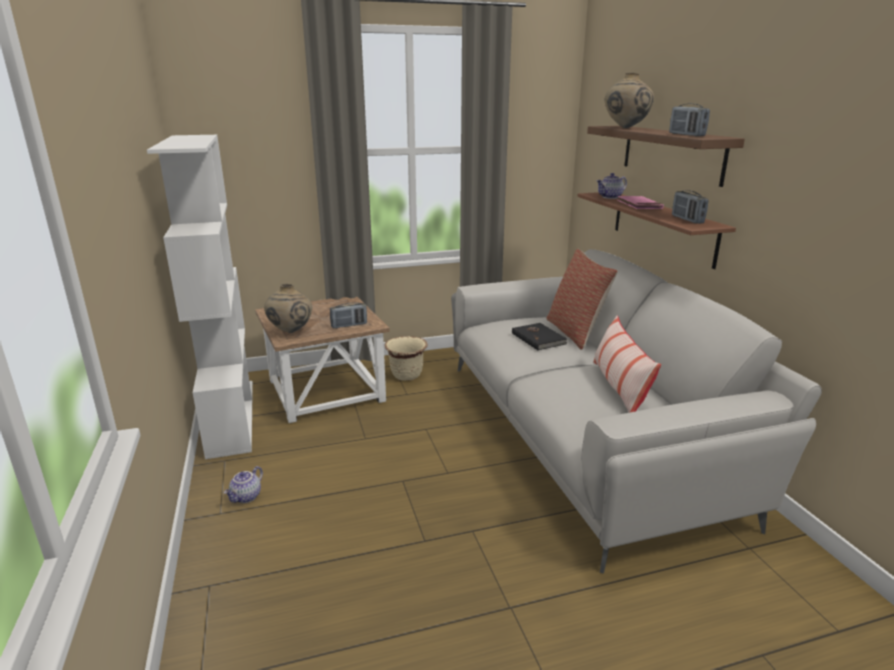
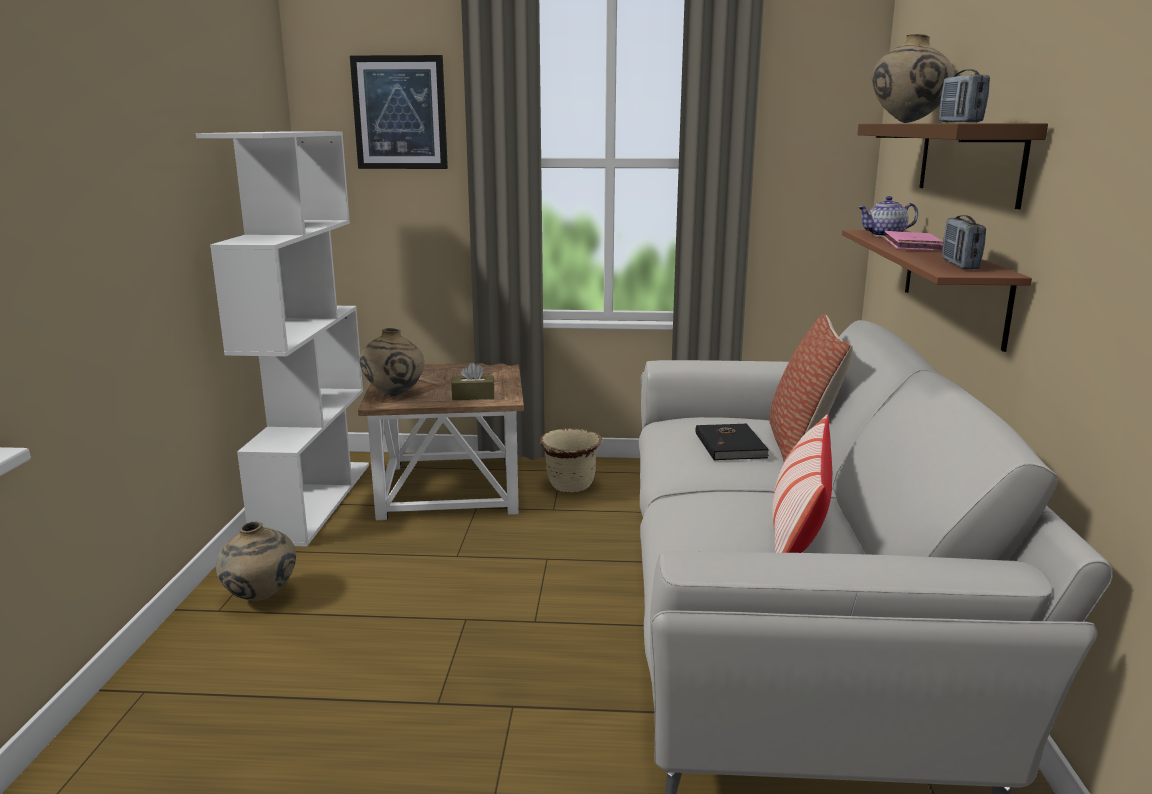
camera: 20 degrees right, 5 degrees down
(246, 497) = (261, 598): teapot -> beige vase
(255, 117) = (400, 113): none -> picture
(349, 325) = (473, 396): radio -> brown tissue box

